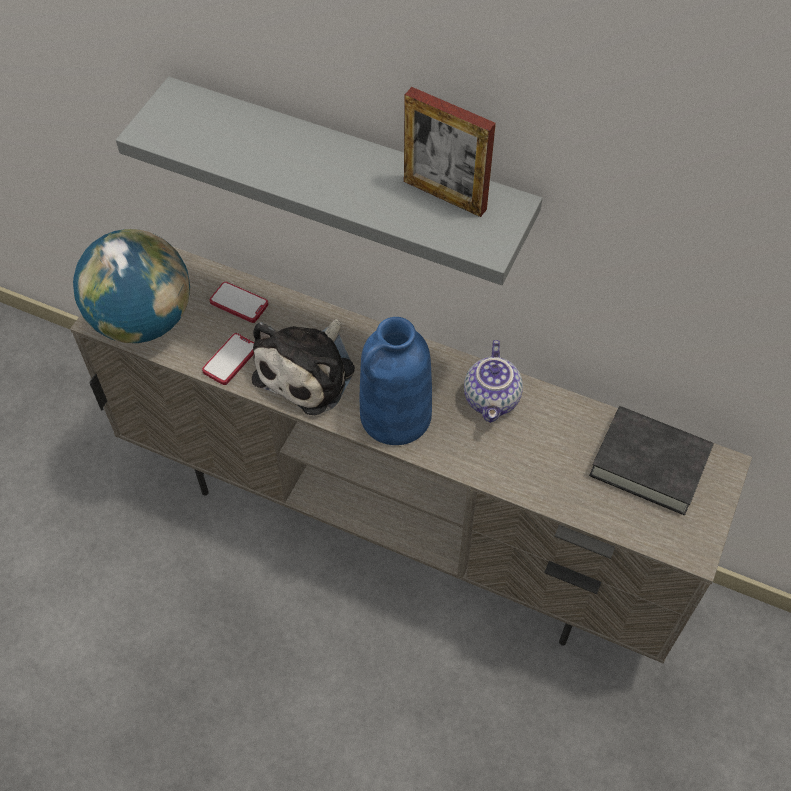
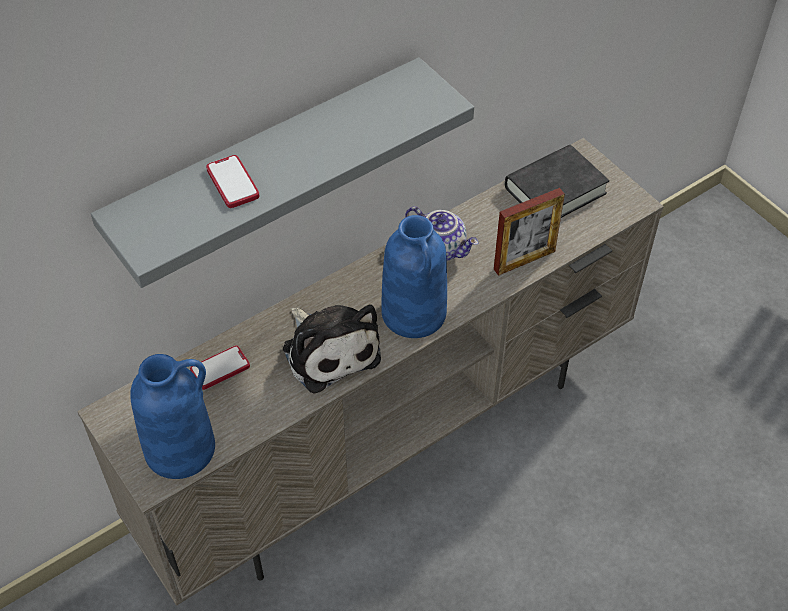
camera: 60 degrees left, 5 degrees down
(143, 320) = (181, 448): globe -> blue vase
(230, 360) = (276, 400): phone -> phone (233, 183)
(444, 195) = (376, 104): picture frame -> picture frame (524, 260)

